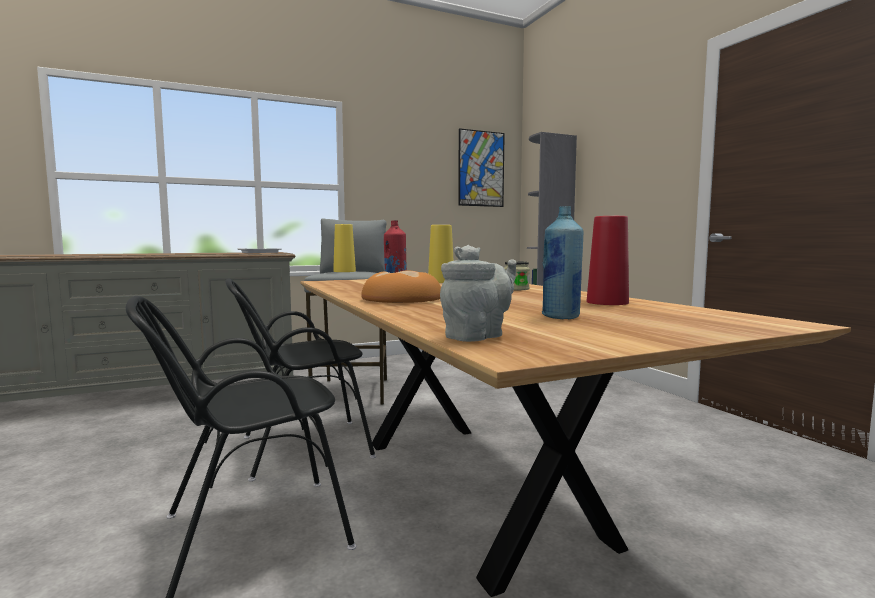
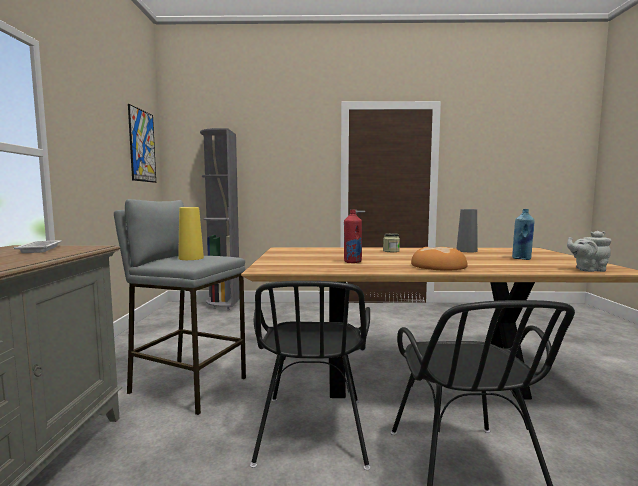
camera: 65 degrees left, 0 degrees up
(441, 281) = (319, 254): yellow vase -> none
(478, 337) = (588, 270): grey teapot -> grey teapot turned 75 degrees counterclockwise
(607, 302) = (466, 251): red vase -> grey vase

